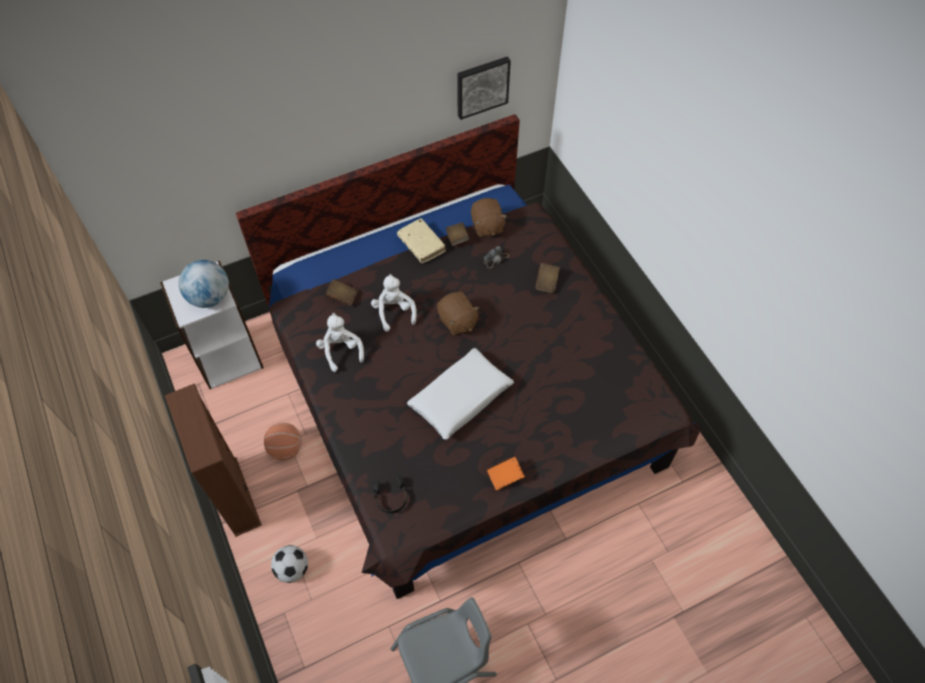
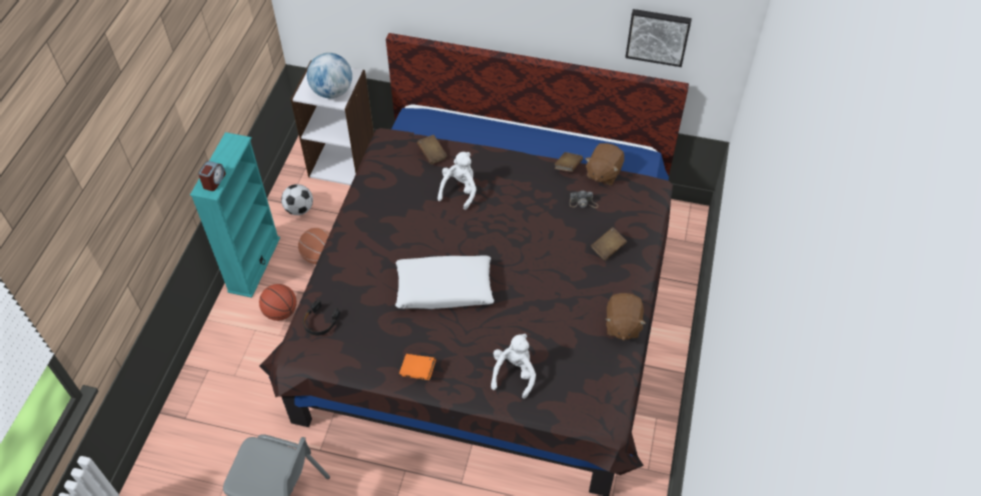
camera: 40 degrees right, 5 degrees down
(202, 445) = (214, 181): none -> alarm clock
(235, 496) = (254, 264): brown bookcase -> turquoise bookcase
(292, 569) = (242, 344): football -> football (299, 209)
(299, 518) = (280, 312): none -> basketball
(341, 350) = (391, 192): white plush toy -> white plush toy (514, 373)
(421, 244) = (533, 153): beige book -> none
(457, 321) = (501, 230): brown plush toy -> brown plush toy (622, 325)

